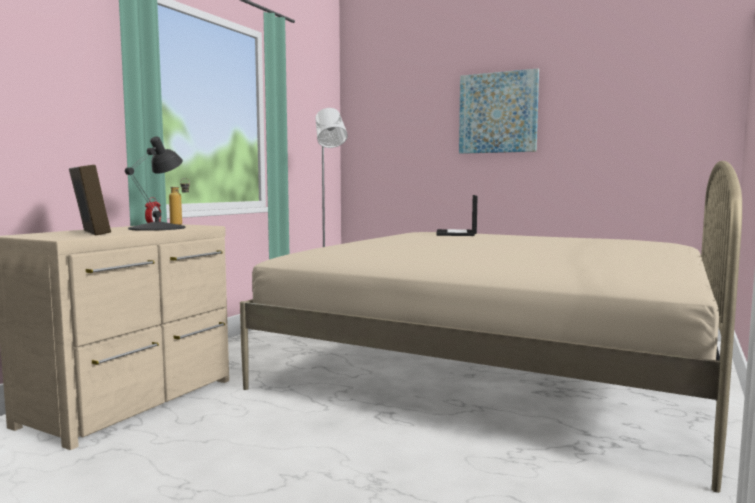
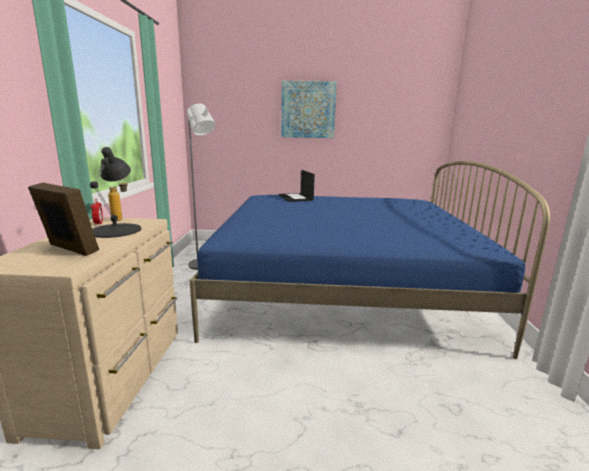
camera: 25 degrees left, 10 degrees up
(498, 366) = (342, 287): beige bed -> blue bed

